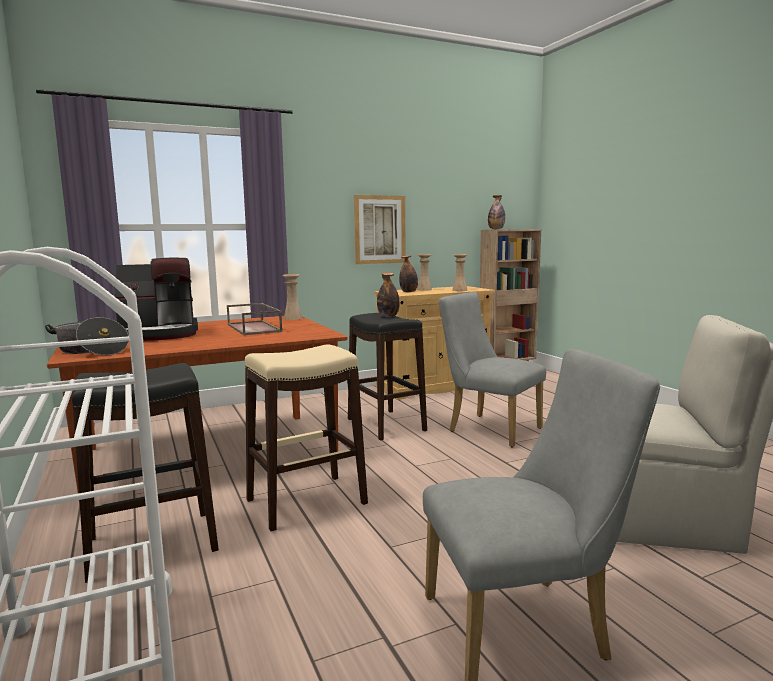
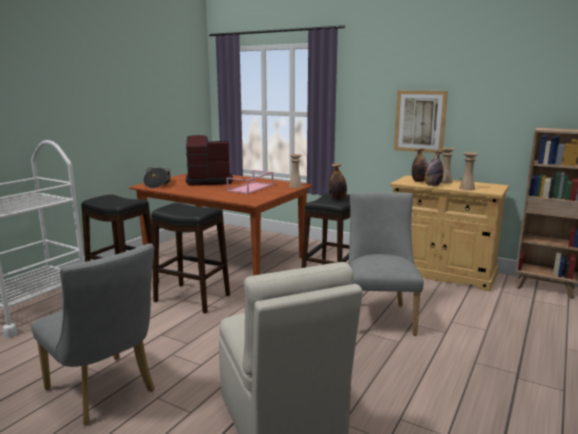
camera: 55 degrees right, 5 degrees up
(159, 334) = (208, 181): coffee machine -> coffee machine turned 135 degrees clockwise
(255, 328) = (251, 188): brown tray -> pink tray
(306, 502) = (192, 298): beige stool -> black stool
(496, 229) = (549, 128): bottle -> bottle (432, 185)

